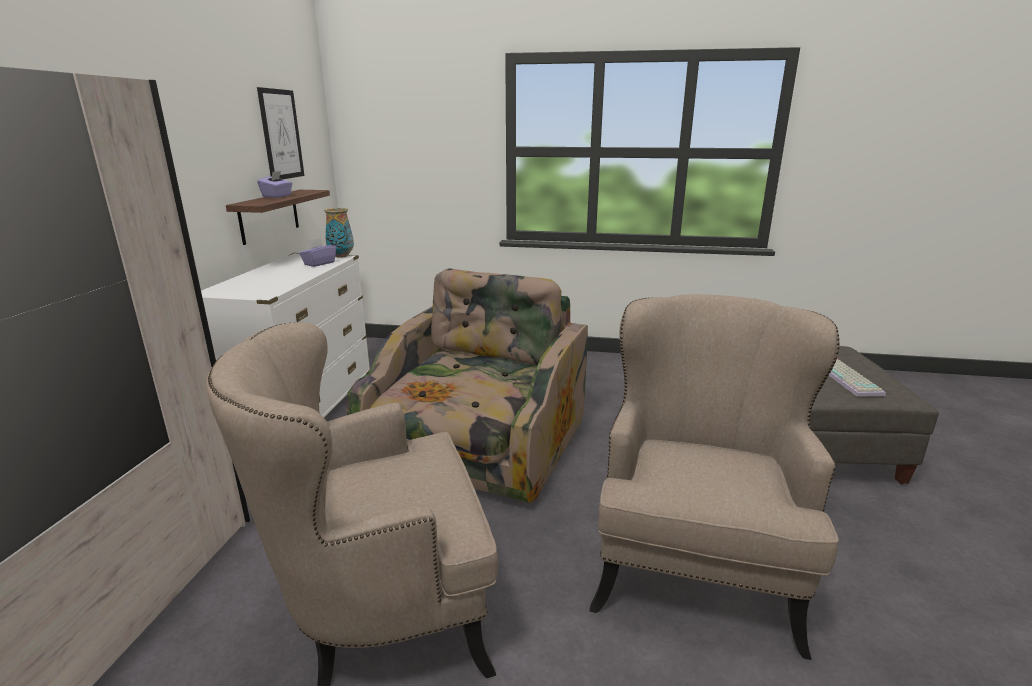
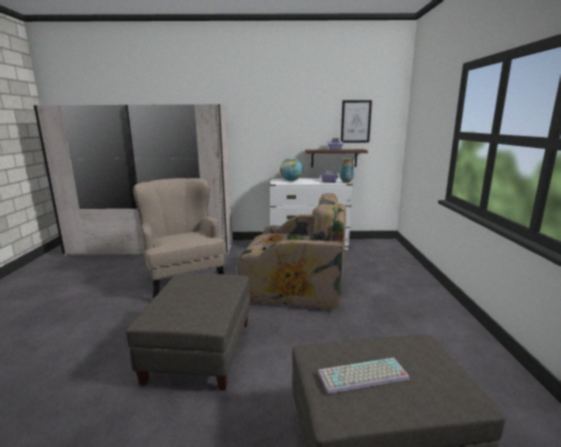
camera: 80 degrees right, 5 degrees down
(259, 283) = (291, 181): none -> globe
(693, 568) = (200, 351): beige armchair -> grey ottoman

